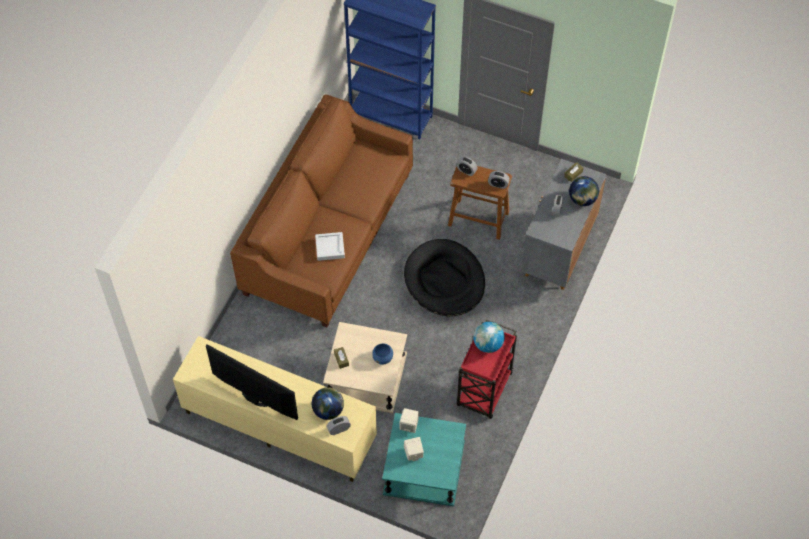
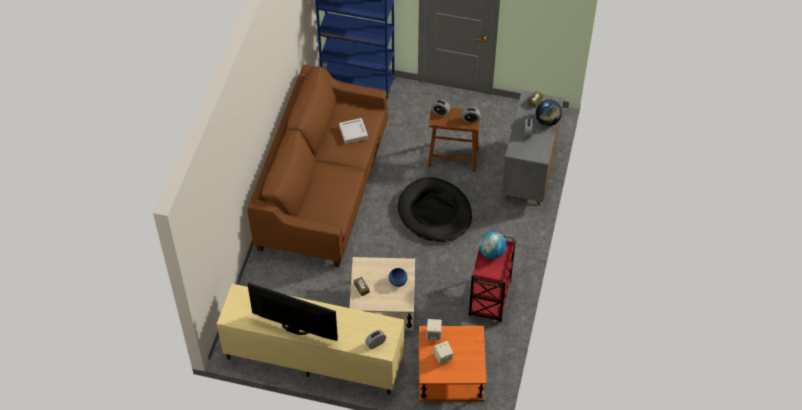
camera: 10 degrees left, 5 degrees down
(328, 410) = (363, 329): globe -> none
(330, 248) = (332, 194): grey tray -> grey tray (353, 132)
(424, 468) = (450, 372): turquoise side table -> orange side table

